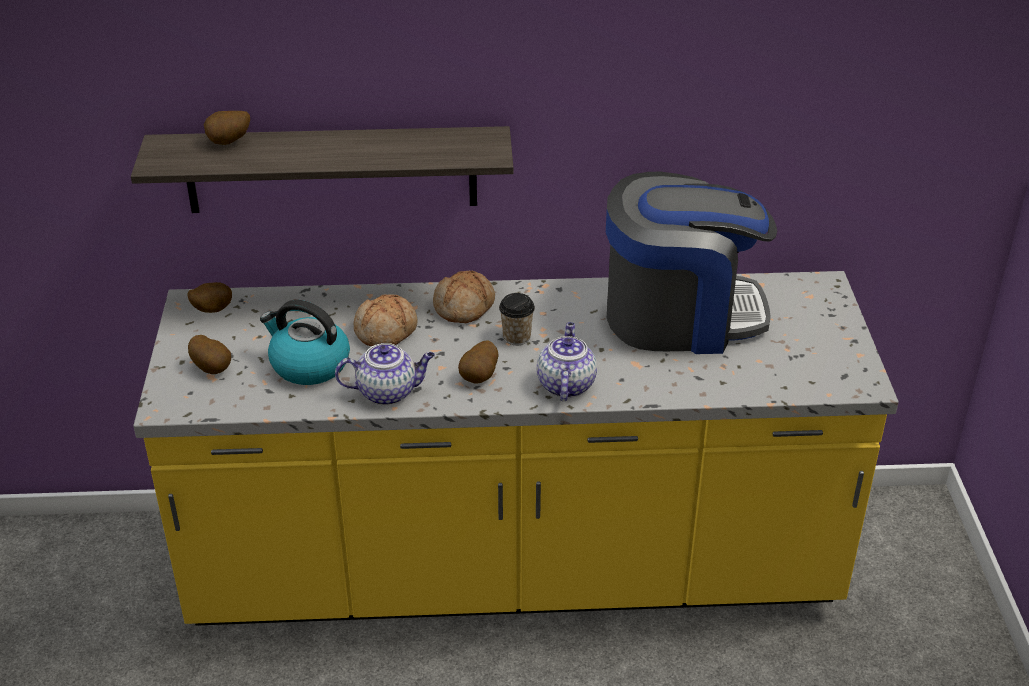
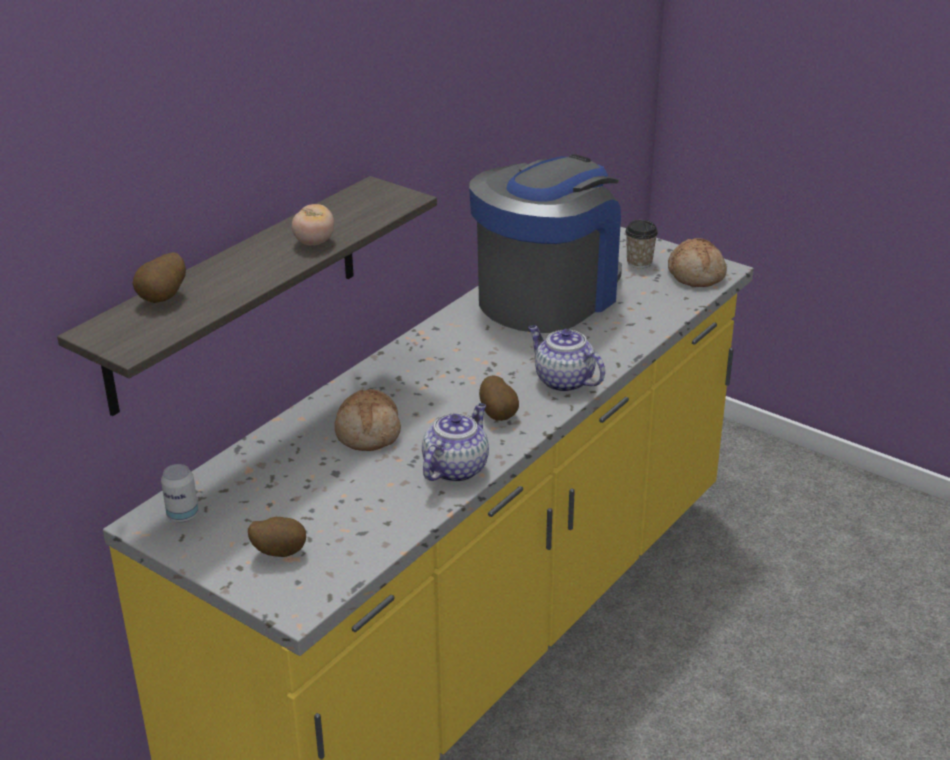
camera: 50 degrees left, 5 degrees down
(211, 310) = (183, 515): potato -> can
(308, 365) = (355, 494): kettle -> none
(373, 155) = (314, 242): none -> tomato
(465, 307) = (394, 380): bread -> bread (696, 274)
(516, 337) = (471, 375): cup -> cup (639, 262)

